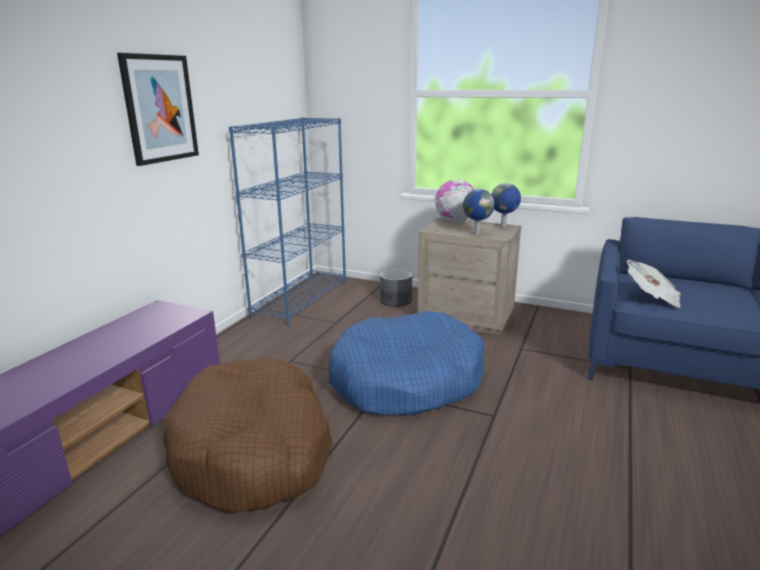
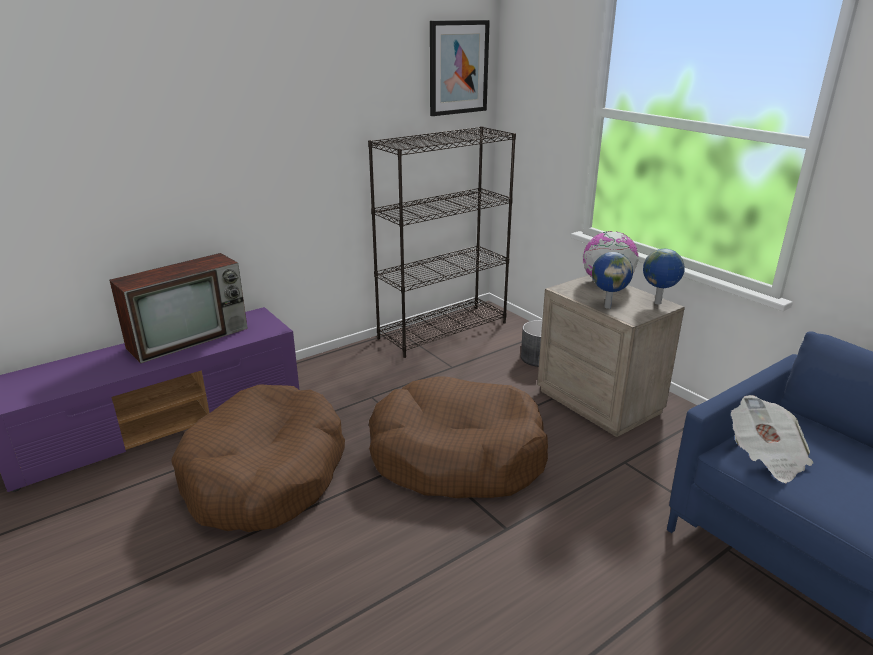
camera: 30 degrees right, 5 degrees up
(104, 339) = (190, 337): none -> television
(160, 109) = (284, 125): picture -> picture (458, 67)
(301, 299) = (443, 330): blue bookcase -> black bookcase
(406, 380) = (457, 455): blue dog bed -> brown dog bed

